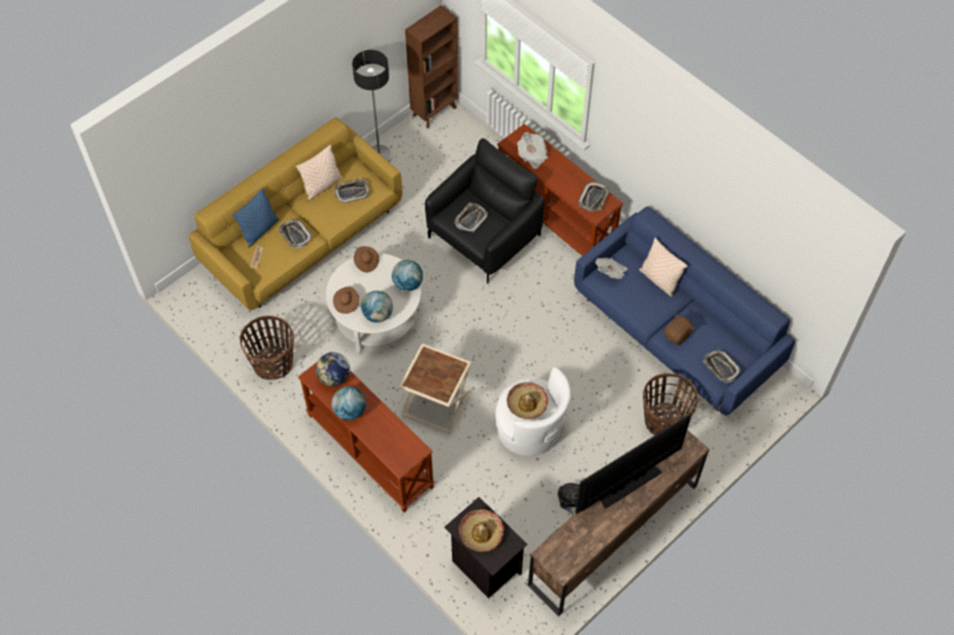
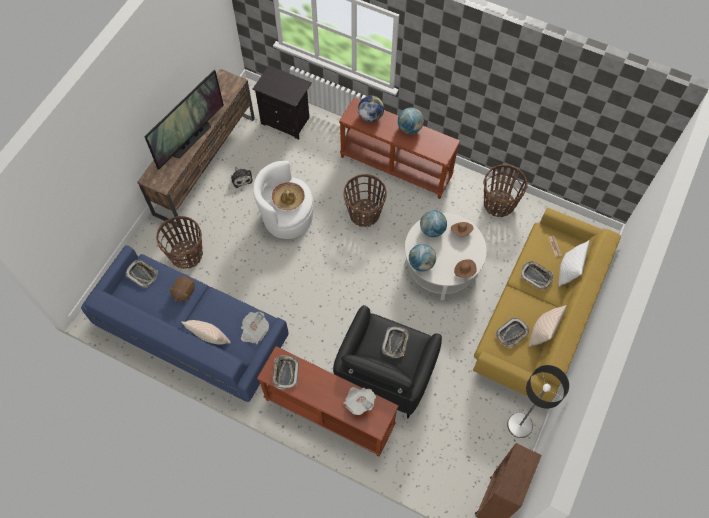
camera: 160 degrees right, 5 degrees up
(259, 230) = (567, 271): blue pillow -> white pillow
(334, 377) = (433, 147): globe -> globe (370, 116)
(435, 403) = (364, 213): beige side table -> basket
(481, 533) = (285, 85): hat -> none

